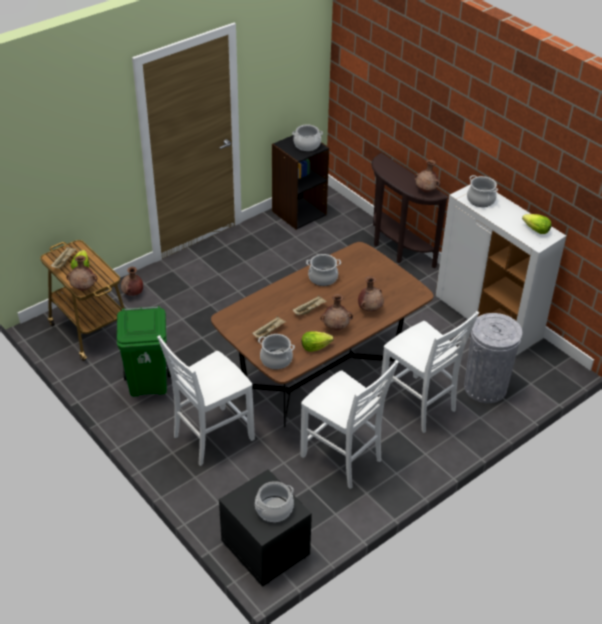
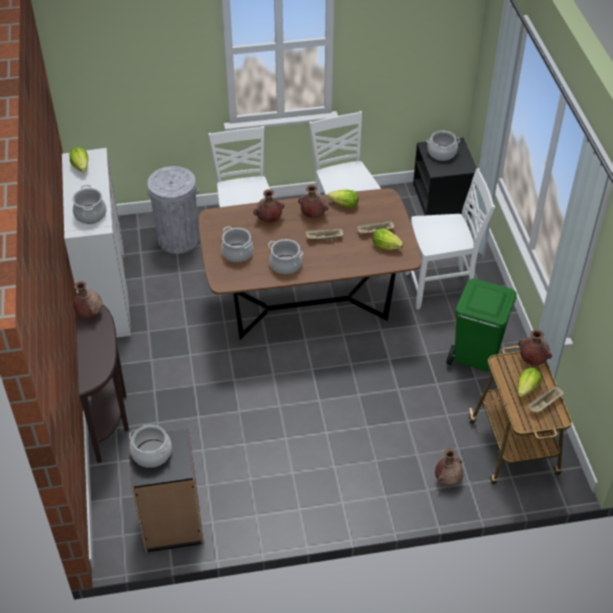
camera: 150 degrees left, 5 degrees up
(251, 323) = (386, 246): none -> lettuce
(276, 359) = (385, 207): cooking pot -> cooking pot (237, 253)

